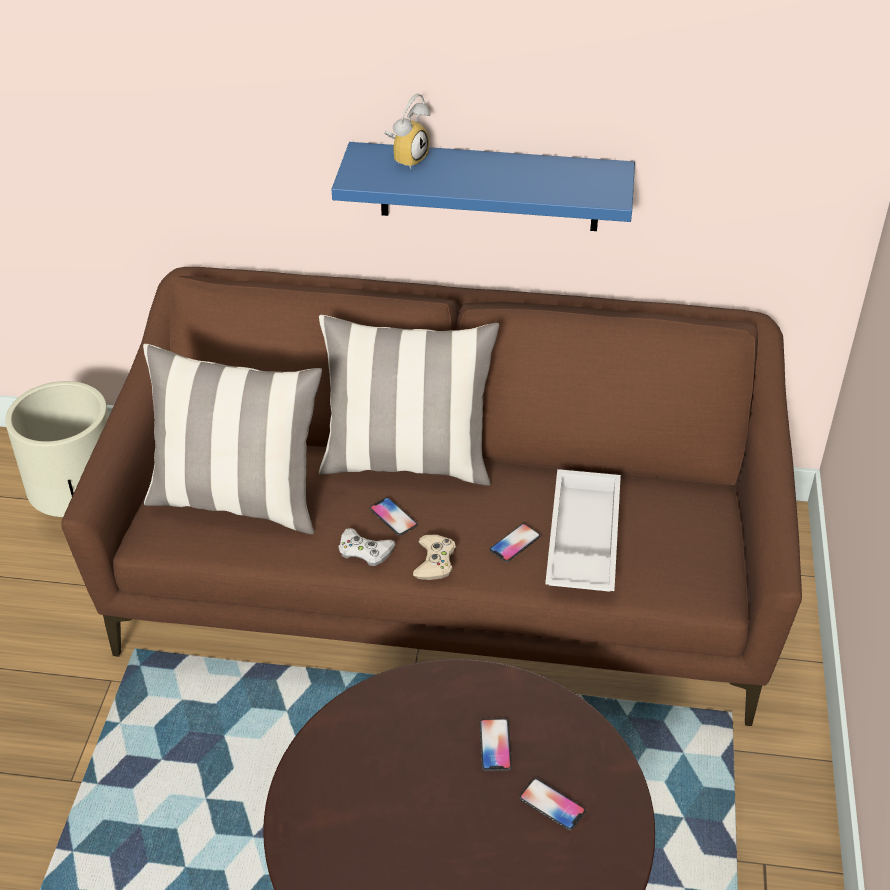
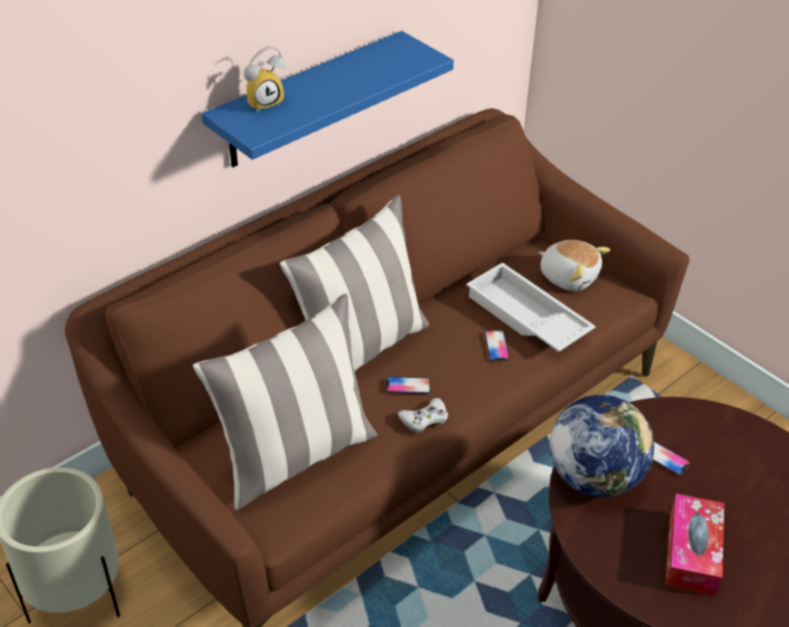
camera: 50 degrees left, 0 degrees up
(387, 833) = (692, 553): none -> tissue box
(407, 158) = (264, 102): alarm clock -> alarm clock turned 75 degrees clockwise
(411, 704) = (594, 477): none -> globe
(435, 561) = (472, 392): beige game controller -> none
(552, 805) = (732, 462): phone -> none
(688, 539) = (569, 276): none -> plush toy

